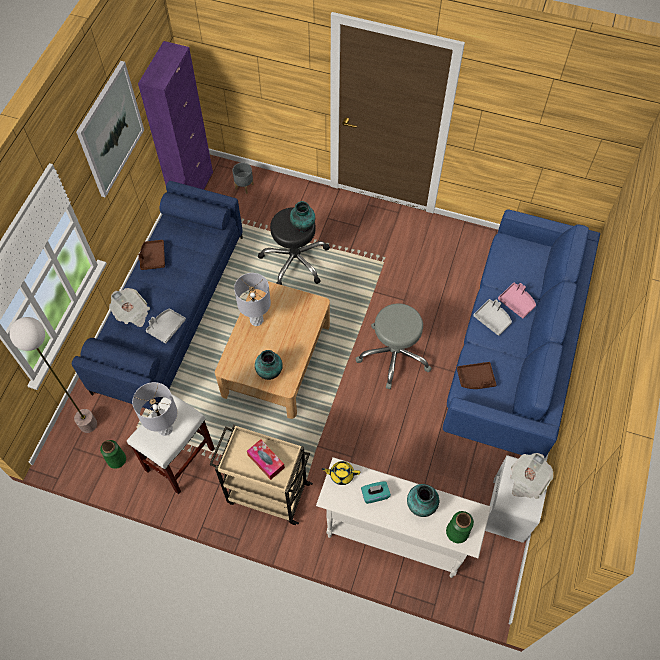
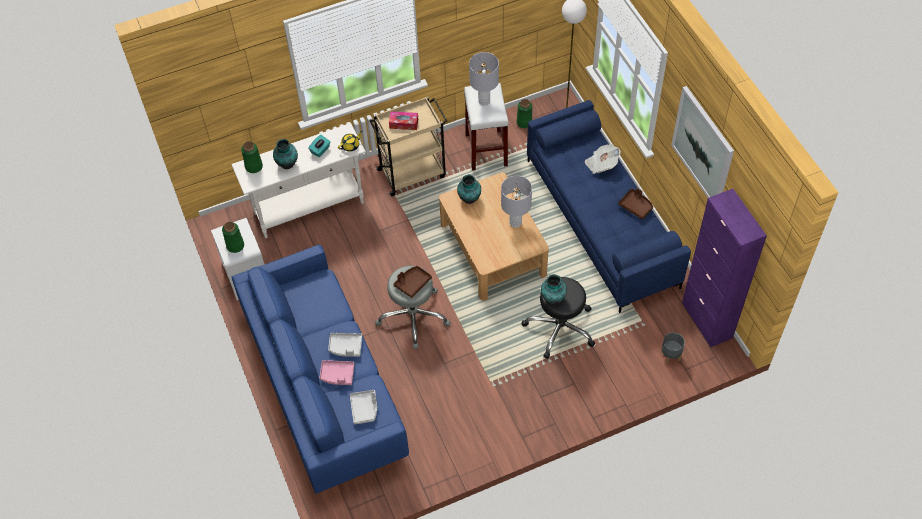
camera: 140 degrees right, 5 degrees down
(166, 327) = (568, 173): grey tray -> grey tray (364, 409)
(475, 378) = (323, 294): brown tray -> brown tray (412, 283)
(527, 480) = (235, 245): newspaper -> green vase

